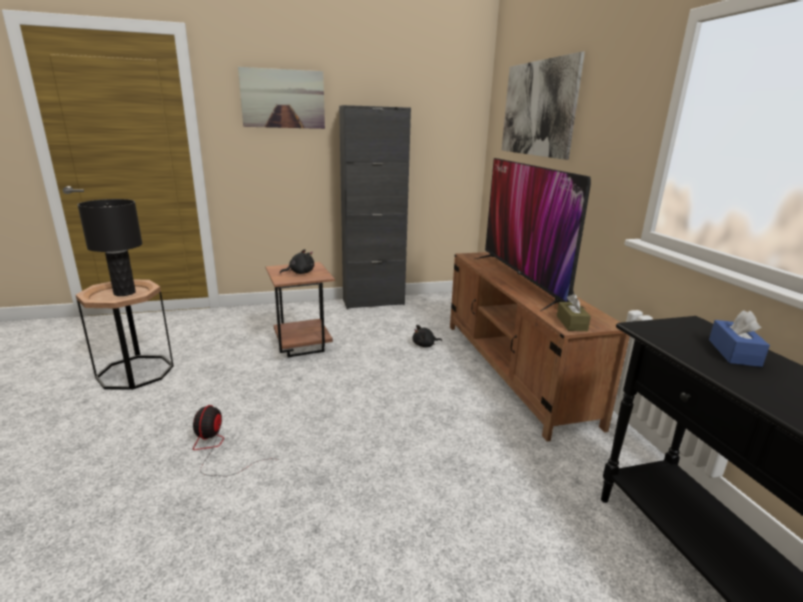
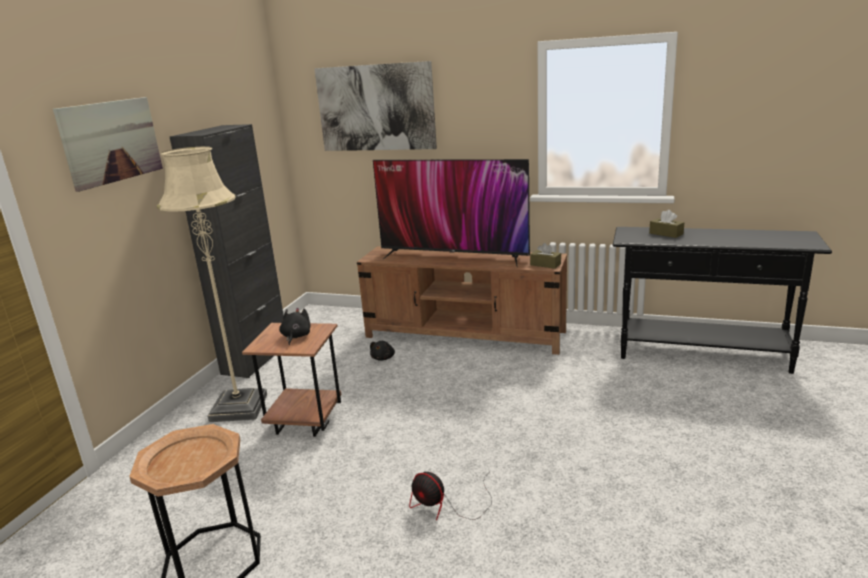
camera: 55 degrees left, 0 degrees up
(124, 293) = (186, 456): black table lamp -> none
(307, 319) = (239, 408): none -> beige floor lamp
(733, 352) = (666, 234): blue tissue box -> brown tissue box

